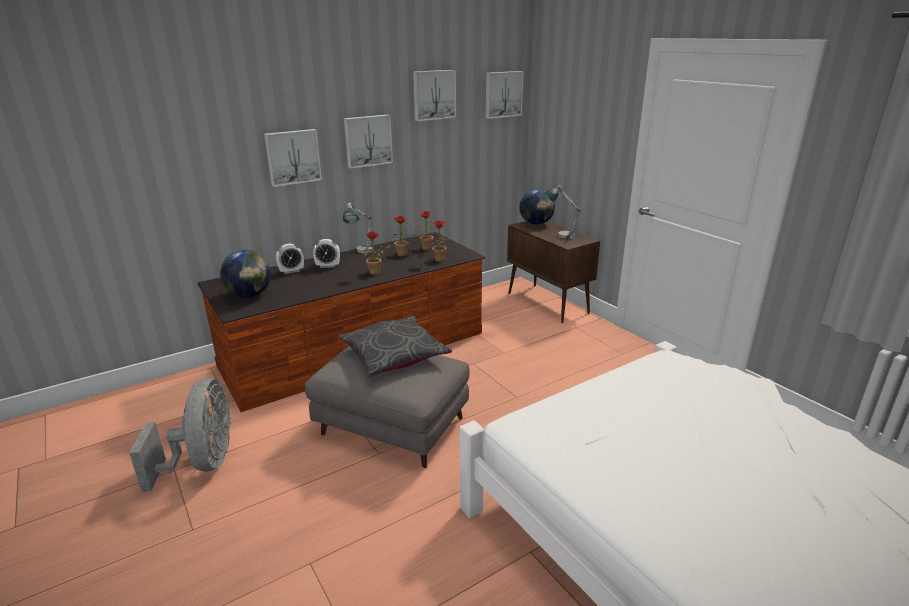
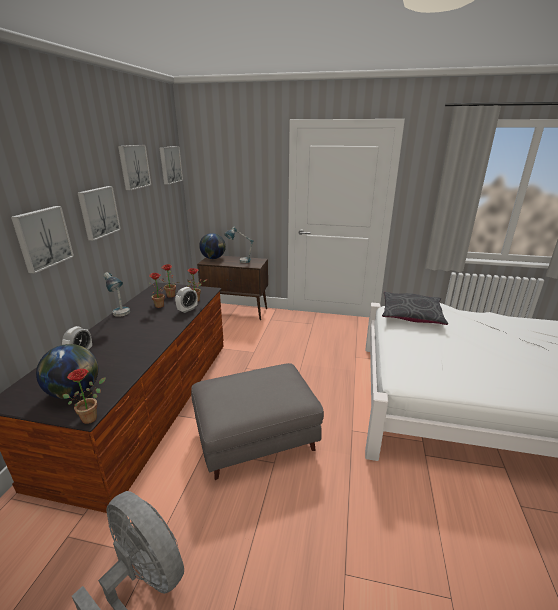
camera: 45 degrees left, 0 degrees up
(328, 266) = (110, 336): alarm clock -> alarm clock (187, 309)
(377, 272) = (164, 325): potted plant -> potted plant (92, 416)
(394, 355) = (247, 381): grey pillow -> grey pillow (411, 315)

